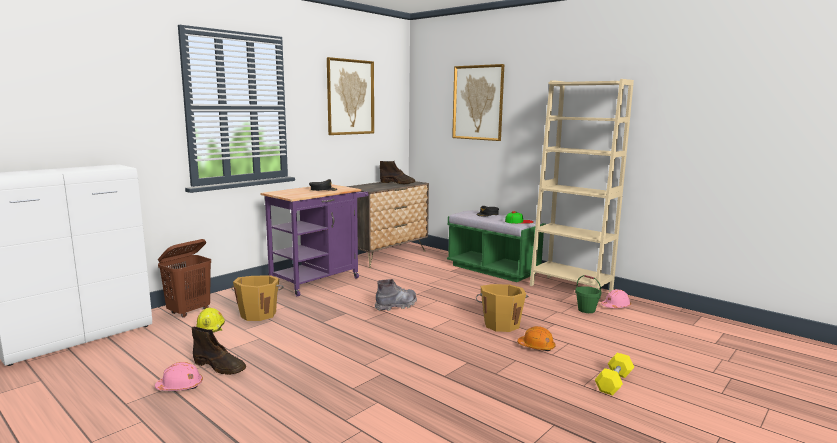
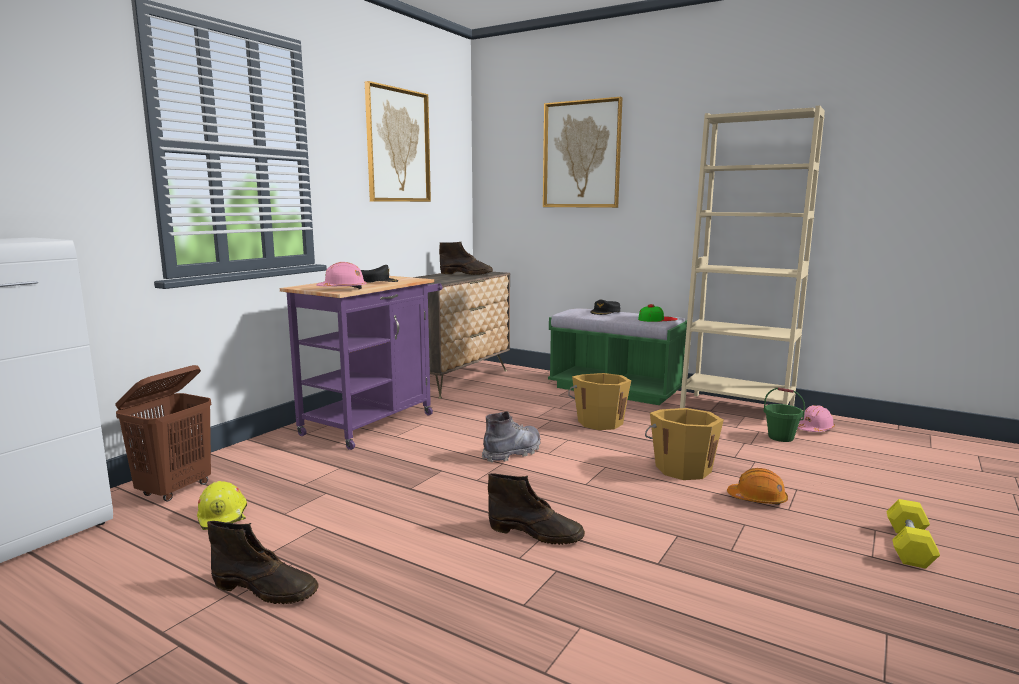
camera: 10 degrees left, 0 degrees up
(180, 386) = (202, 640): pink hard hat -> pink hard hat (342, 289)
(258, 314) = (298, 484): orange bucket -> orange bucket (599, 422)
(382, 353) = (536, 533): none -> brown boot

